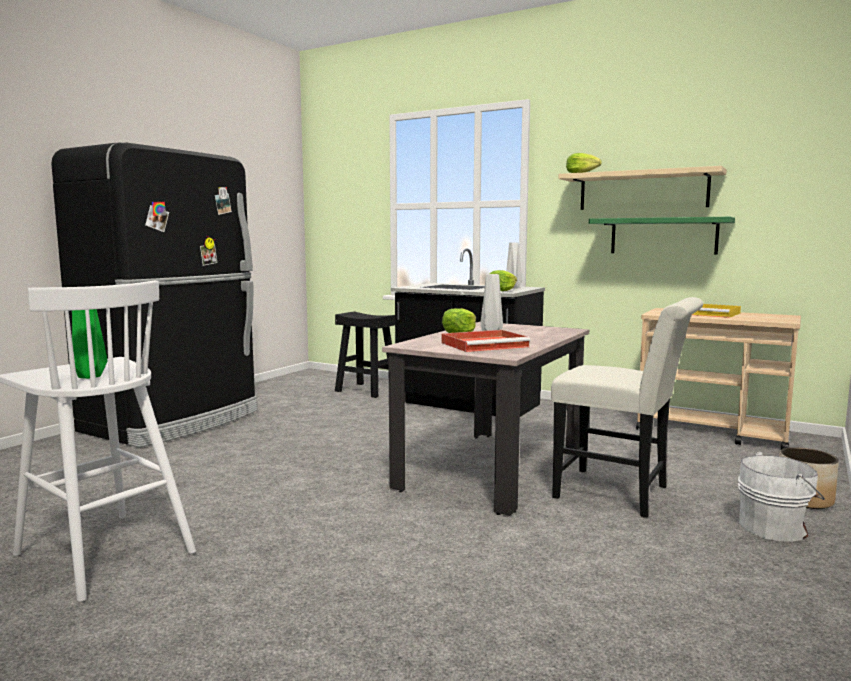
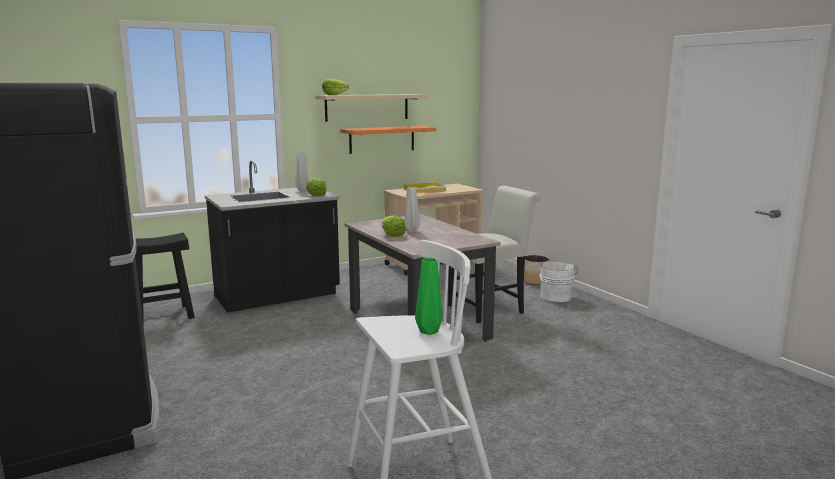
camera: 60 degrees left, 5 degrees up
(486, 344) = (443, 237): red tray -> none
(663, 236) = (382, 139): green shelf -> orange shelf

